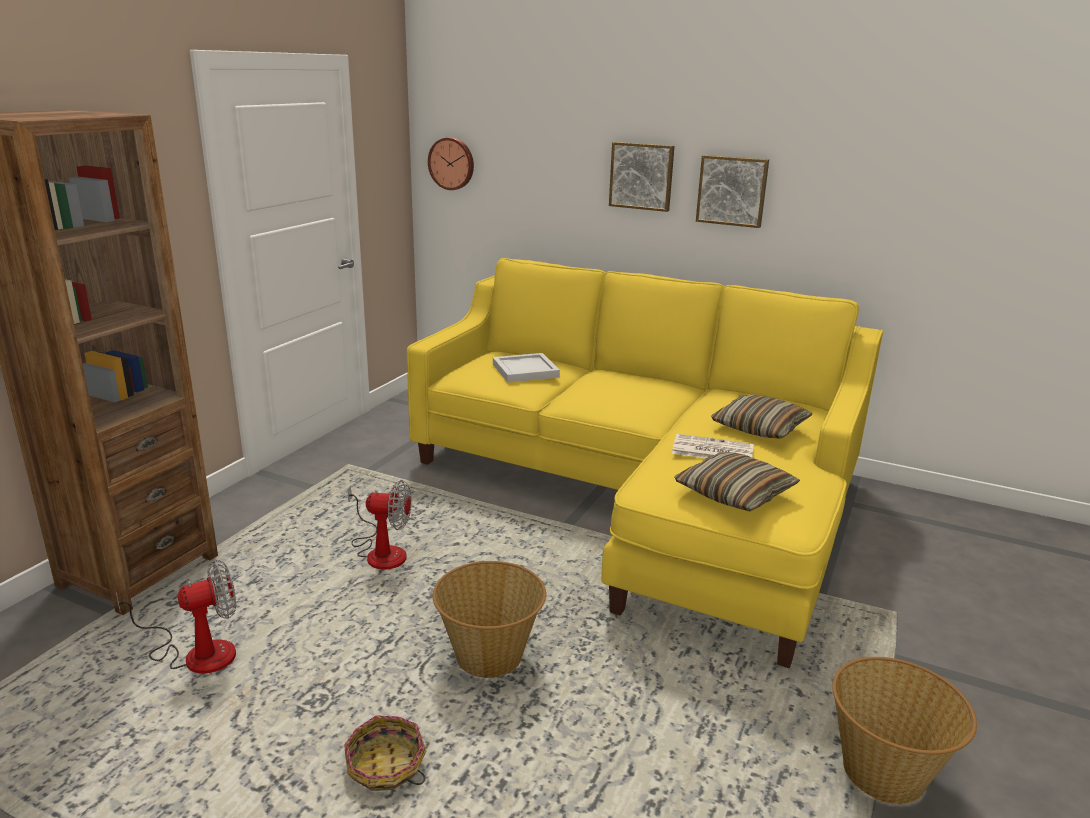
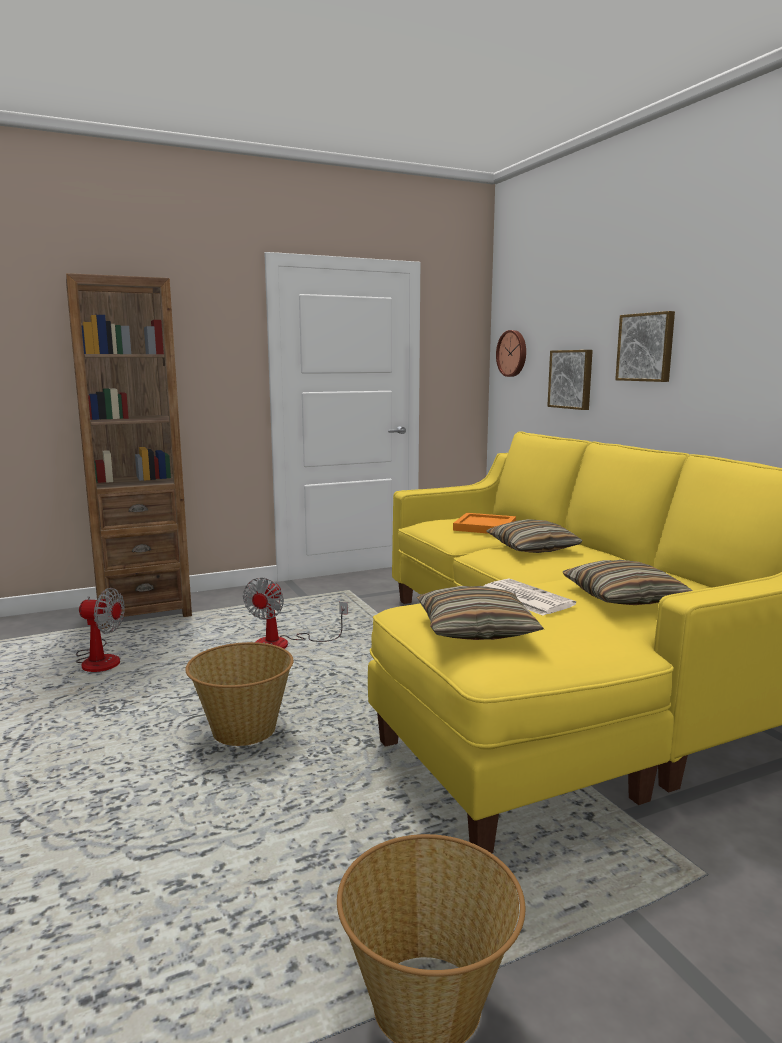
camera: 40 degrees right, 10 degrees down
(381, 551) = (284, 644): fan -> fan turned 60 degrees clockwise
(386, 767) = (77, 762): basket -> none
(524, 370) = (484, 526): white tray -> orange tray
(606, 388) = (532, 548): none -> pillow
(732, 190) = (727, 353): picture -> picture (571, 379)

